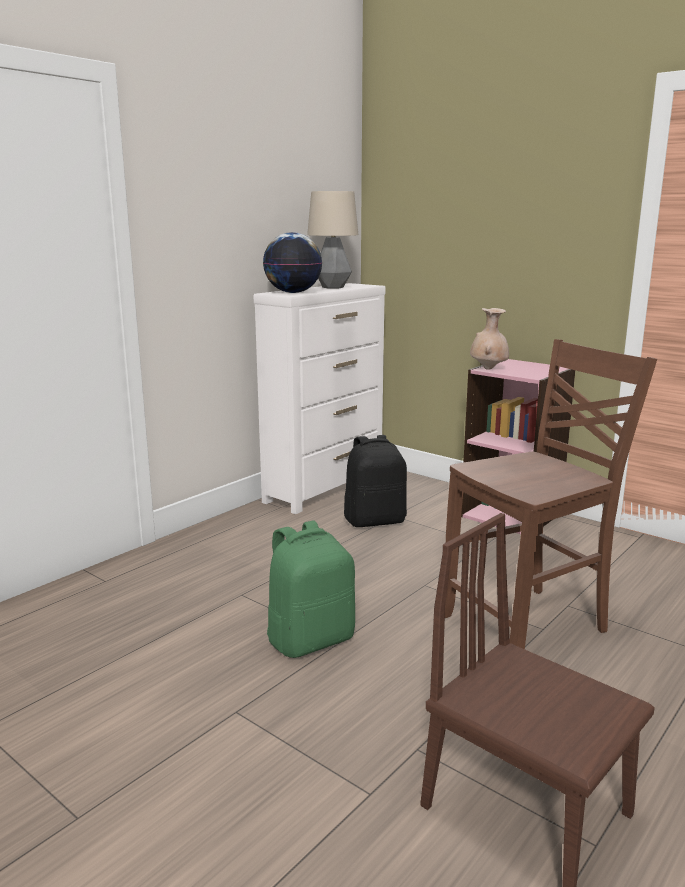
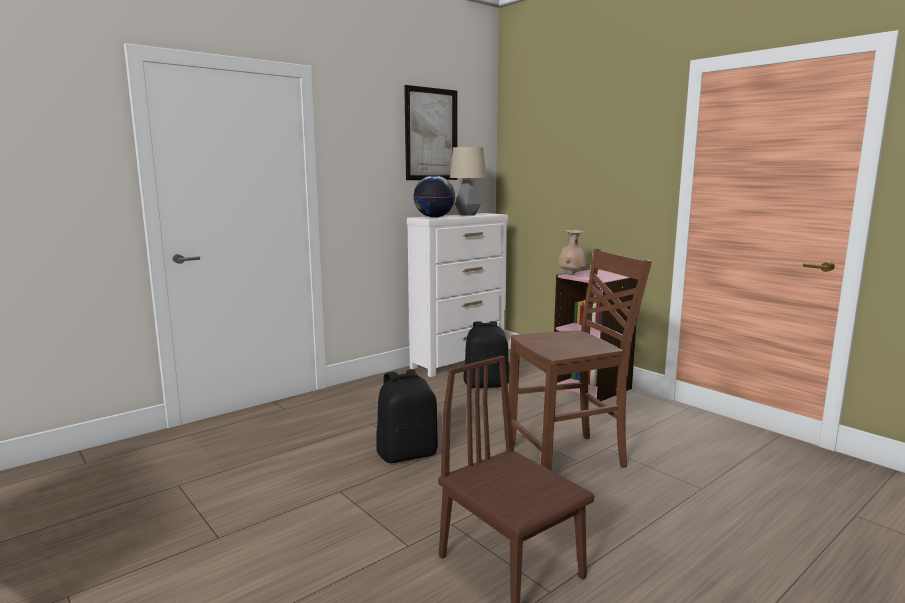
camera: 10 degrees right, 5 degrees down
(281, 172) = (431, 134): none -> picture
(310, 639) = (407, 454): green backpack -> black backpack

